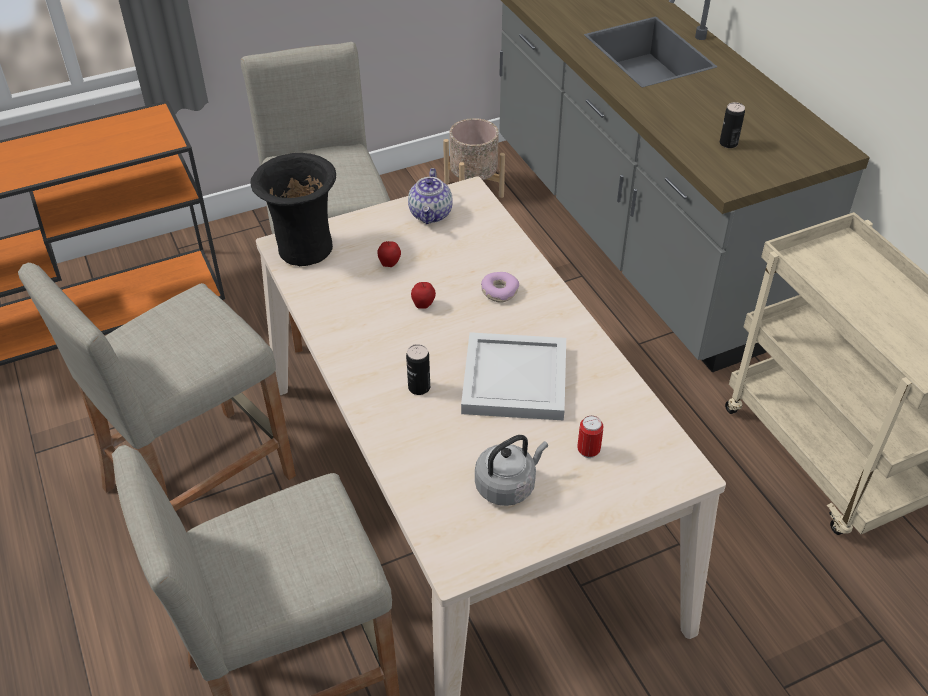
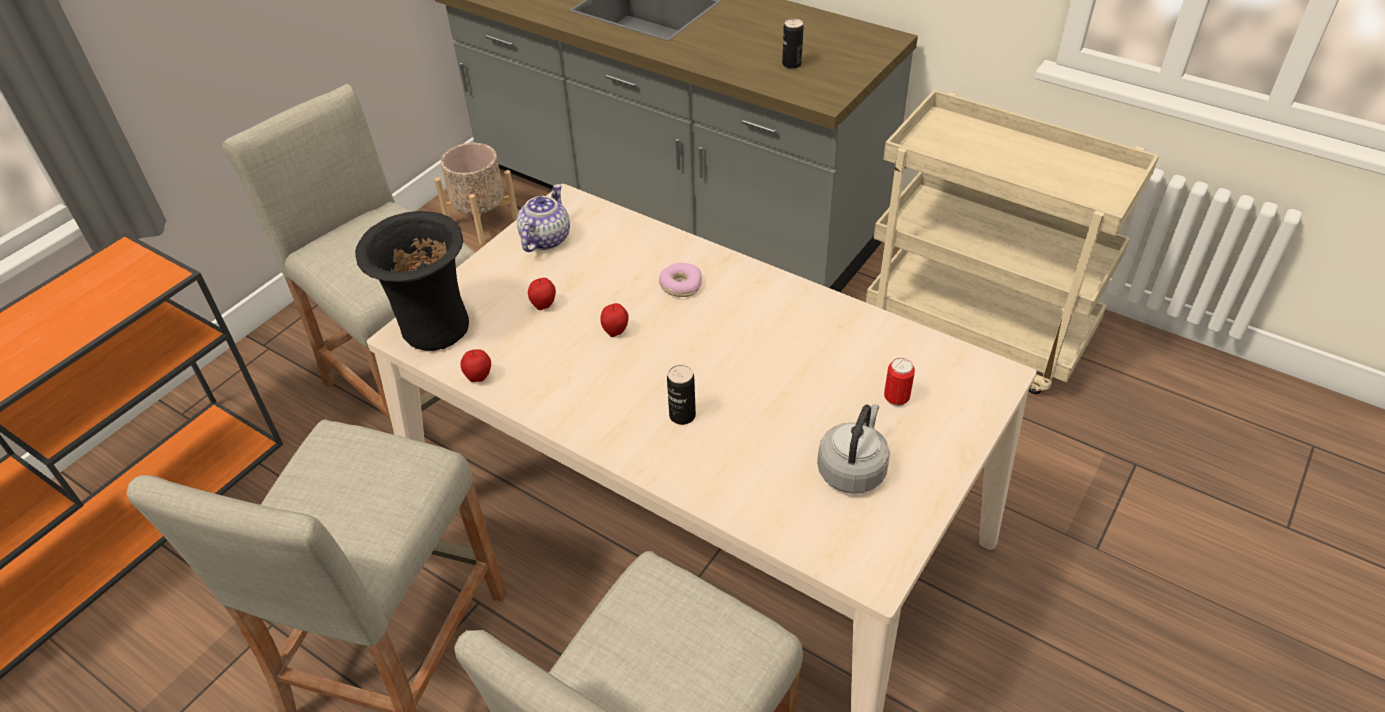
camera: 30 degrees left, 0 degrees up
(306, 297) = (479, 378): none -> apple
(431, 214) = (545, 238): teapot -> teapot turned 135 degrees counterclockwise
(516, 378) = (770, 362): white tray -> none

